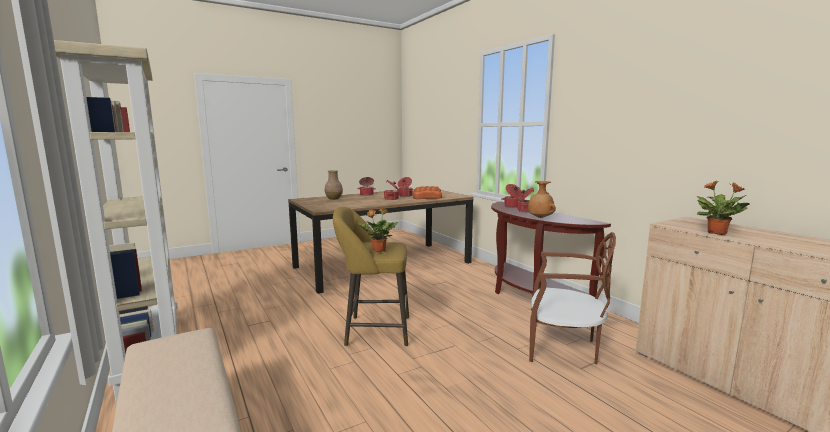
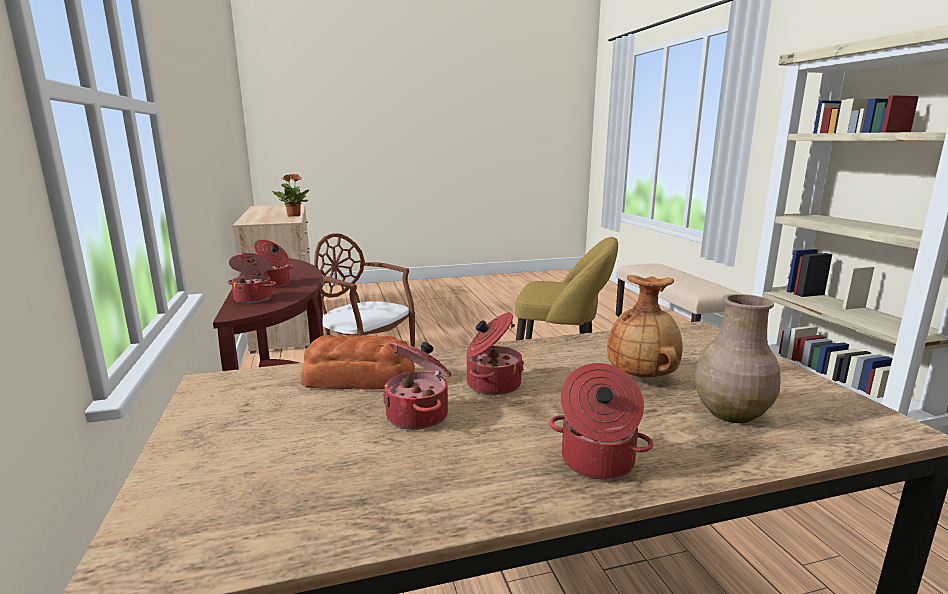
camera: 165 degrees left, 5 degrees up
(378, 250) = (557, 282): potted plant -> none
(540, 218) = (303, 269): brown vase -> brown vase (642, 376)

